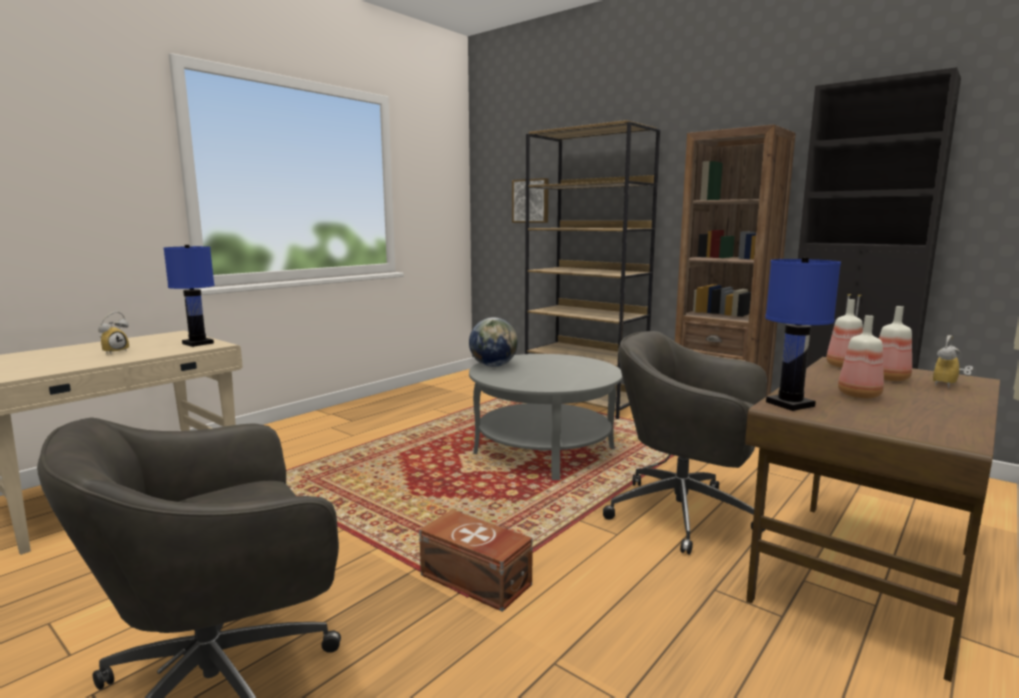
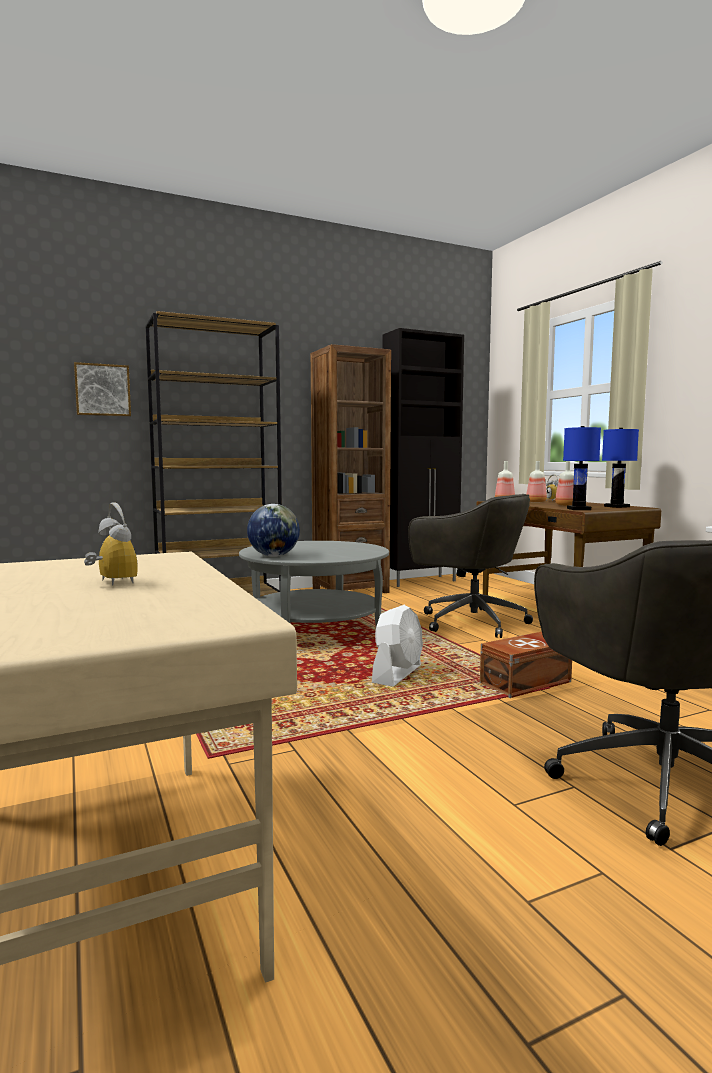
camera: 65 degrees left, 5 degrees down
(197, 343) = (138, 559): blue table lamp -> blue table lamp (616, 506)
(450, 508) = (397, 675): none -> white fan
(685, 515) = (469, 622): grey office chair -> grey office chair turned 105 degrees counterclockwise

